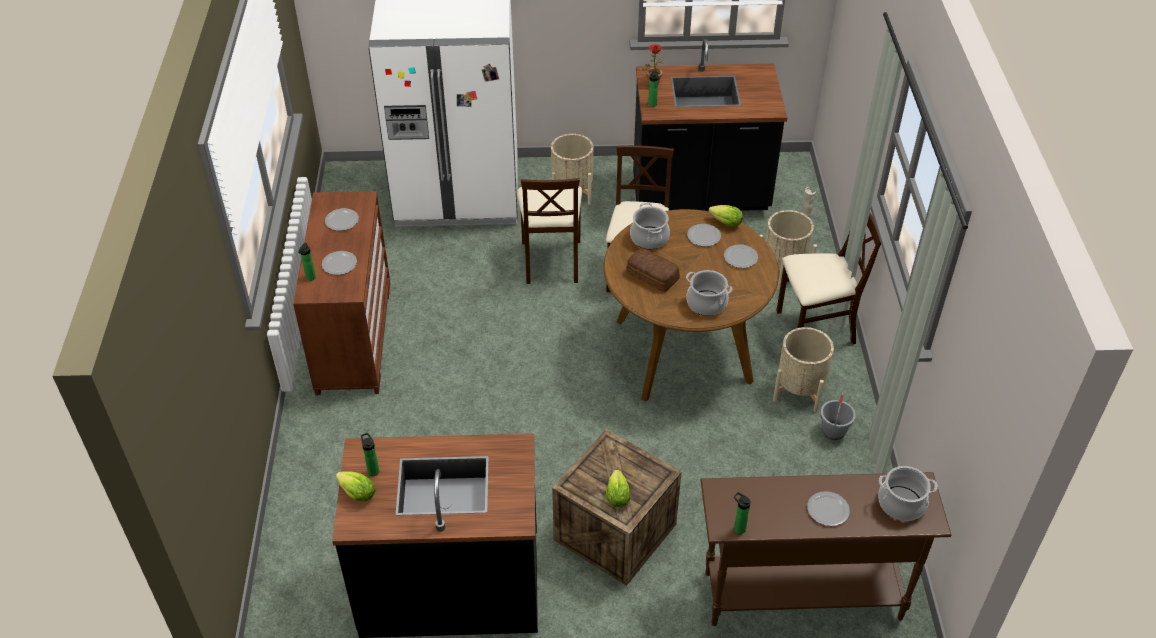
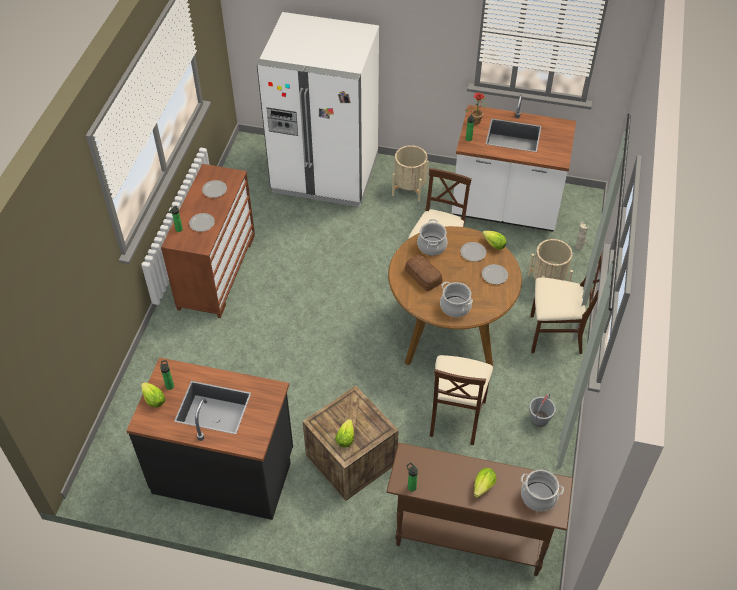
camera: 15 degrees right, 5 degrees up
(551, 261) = (375, 241): beige chair -> beige chair (456, 417)
(700, 195) = (505, 209): black counter -> white counter
(799, 390) = (525, 382): beige planter -> none
(828, 509) = (482, 488): plate -> lettuce

